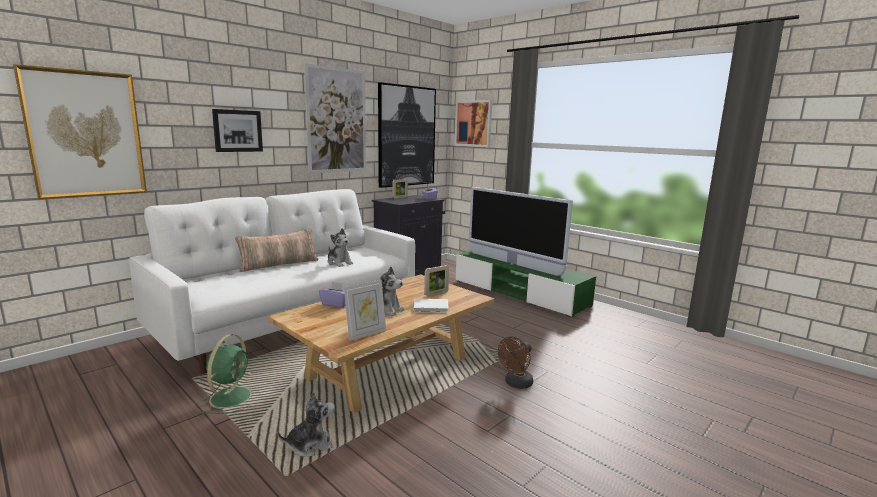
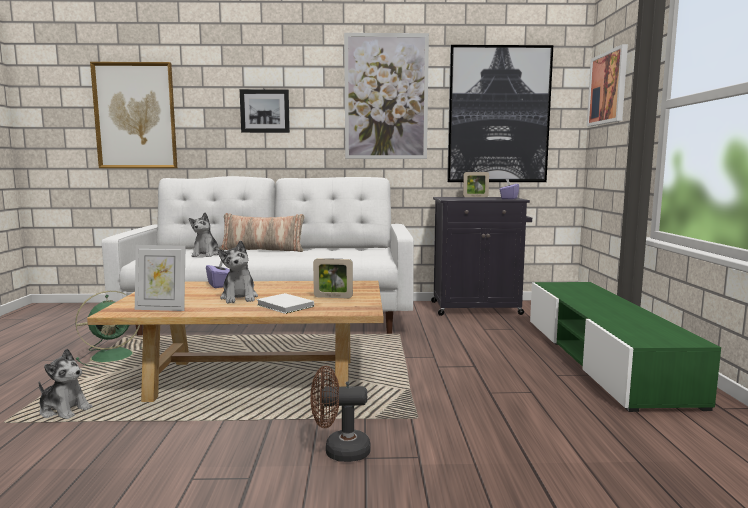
camera: 45 degrees right, 5 degrees down
(339, 263) = (312, 256): plush toy -> plush toy (206, 254)
(512, 263) = (591, 304): television -> none

